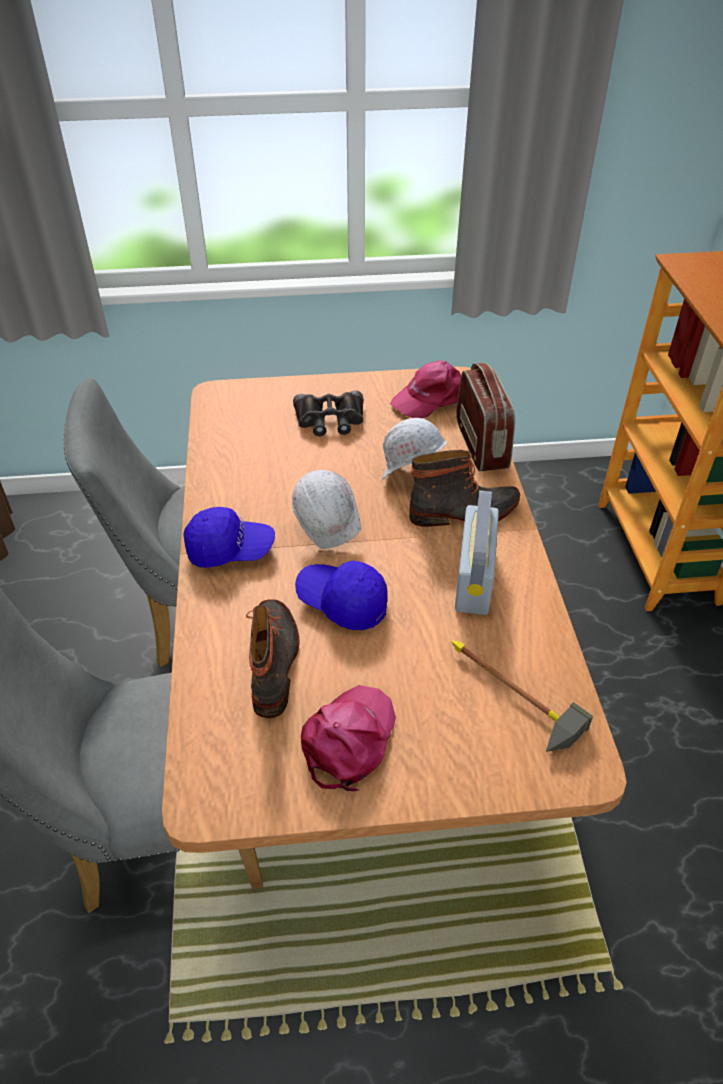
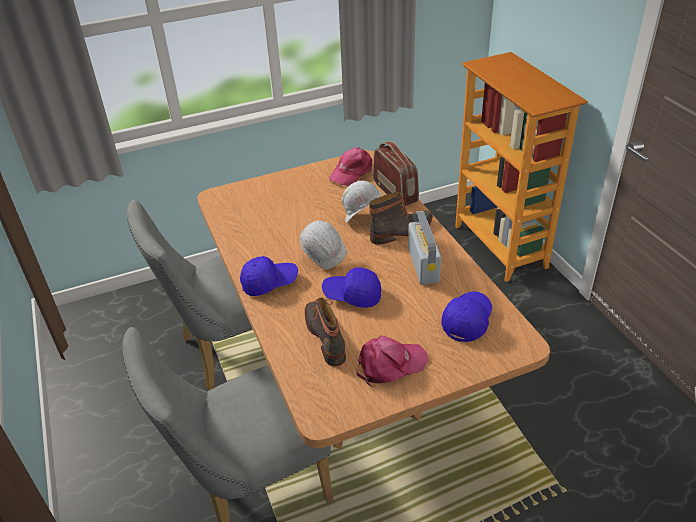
camera: 15 degrees left, 5 degrees down
(330, 419) = (295, 197): black binoculars -> none
(348, 740) = (390, 365): pink cap -> pink cap turned 60 degrees clockwise
(504, 697) = (467, 321): hammer -> blue cap

